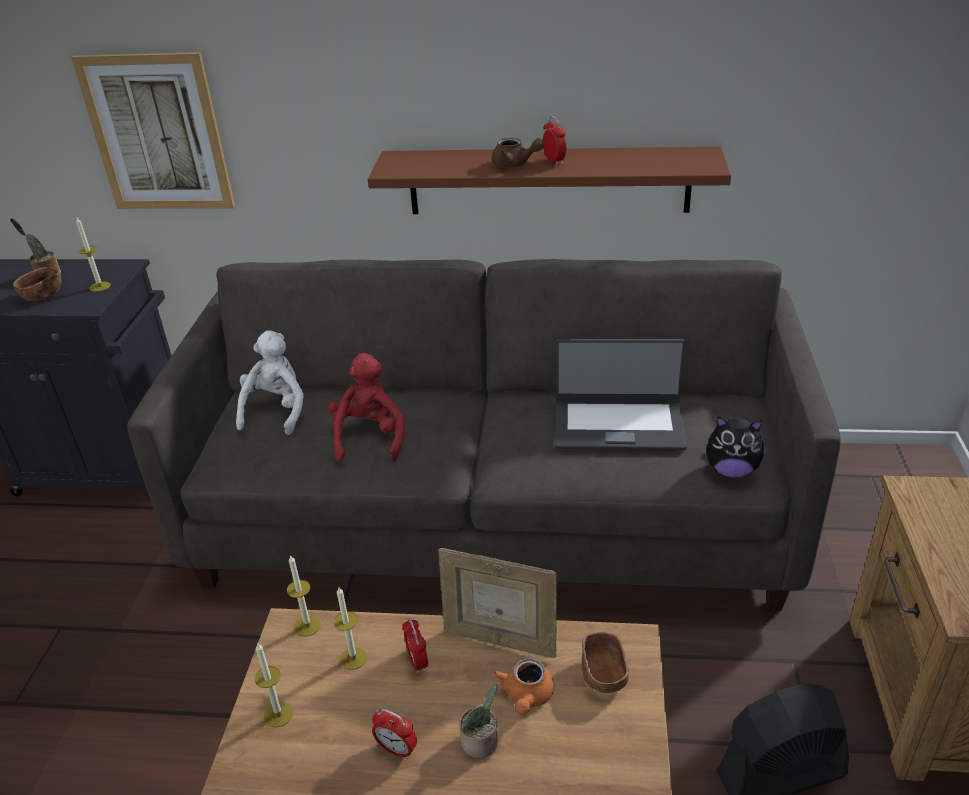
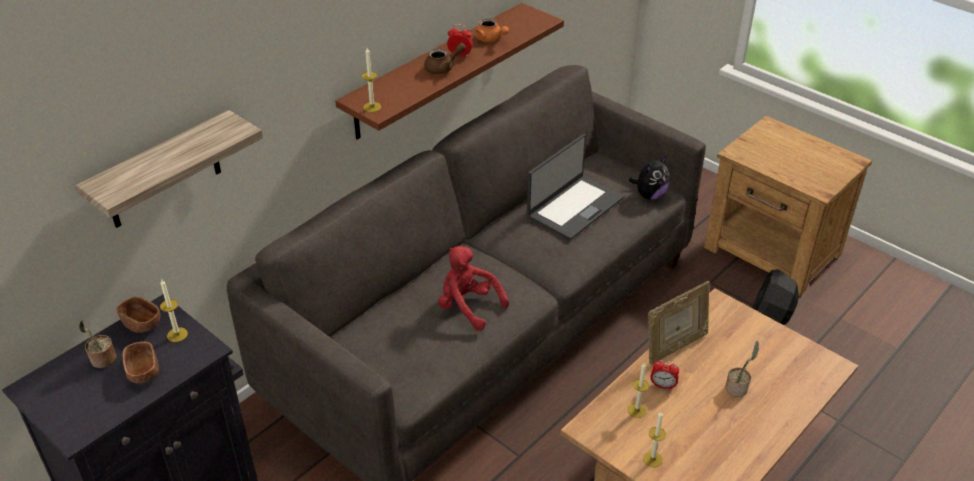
camera: 55 degrees left, 5 degrees up
(157, 134) = (162, 172): picture -> shelf
(276, 411) = (378, 337): white plush toy -> none
(307, 626) = (592, 419): candle -> candle (372, 107)
(397, 749) = (716, 421): alarm clock -> none
(526, 697) = (722, 357): orange teapot -> orange teapot (490, 39)
(604, 674) = (730, 324): brown bowl -> brown bowl (142, 323)

